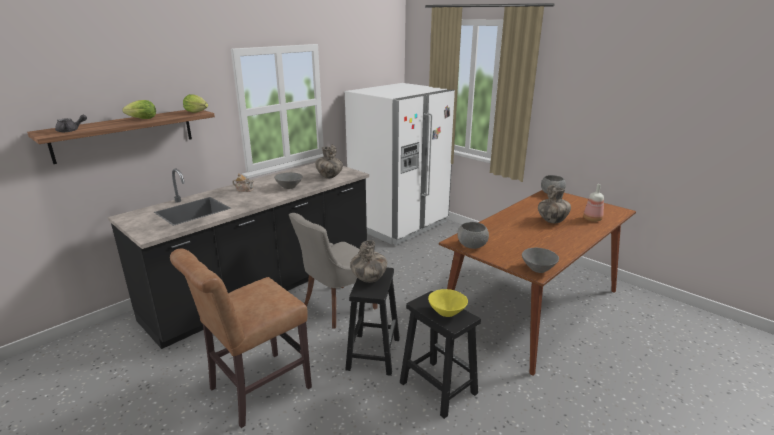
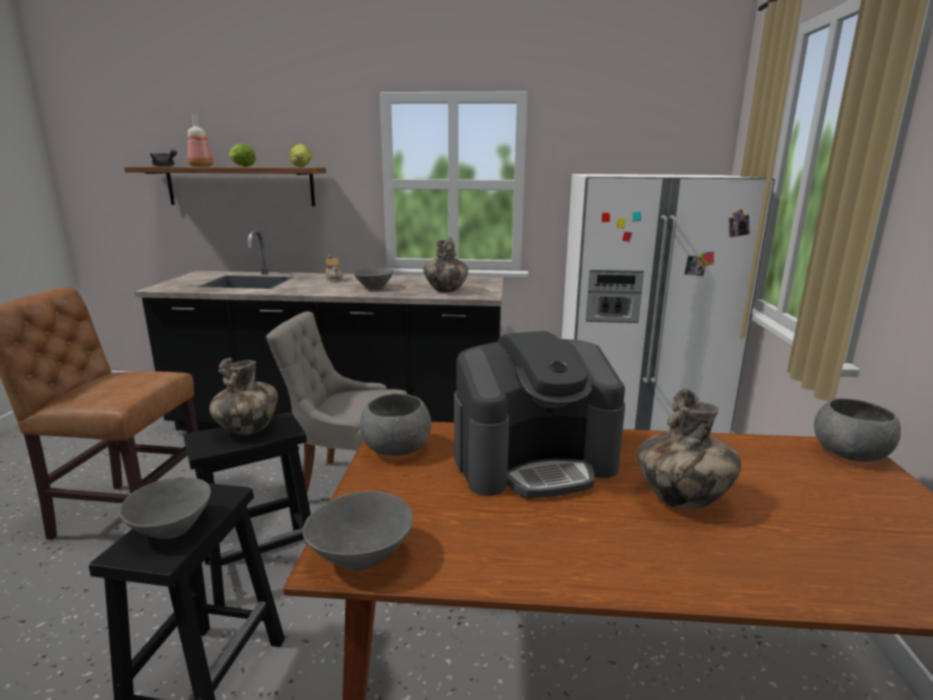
camera: 50 degrees right, 5 degrees down
(447, 313) = (171, 529): yellow bowl -> grey bowl
(508, 229) = (534, 461): none -> coffee machine
(592, 219) = (828, 559): bottle -> bottle (202, 166)

